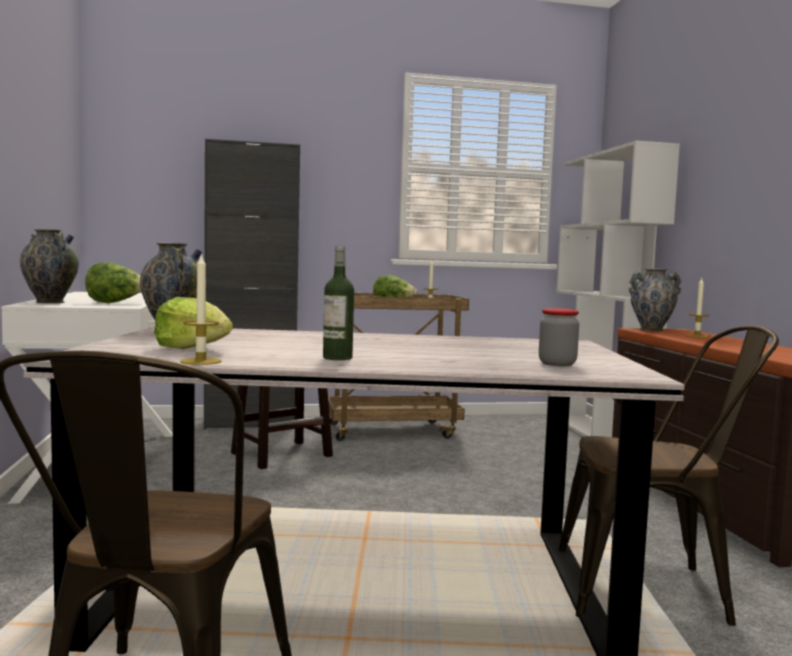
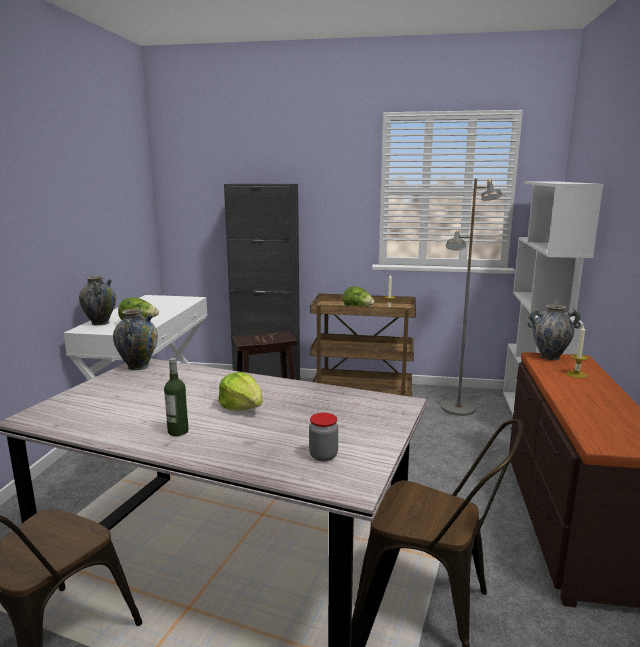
camera: 20 degrees right, 10 degrees up
(193, 348) = (109, 405): lettuce -> lettuce (242, 407)
(201, 361) = (85, 433): candle -> none
(514, 431) = (458, 409): none -> grey floor lamp

